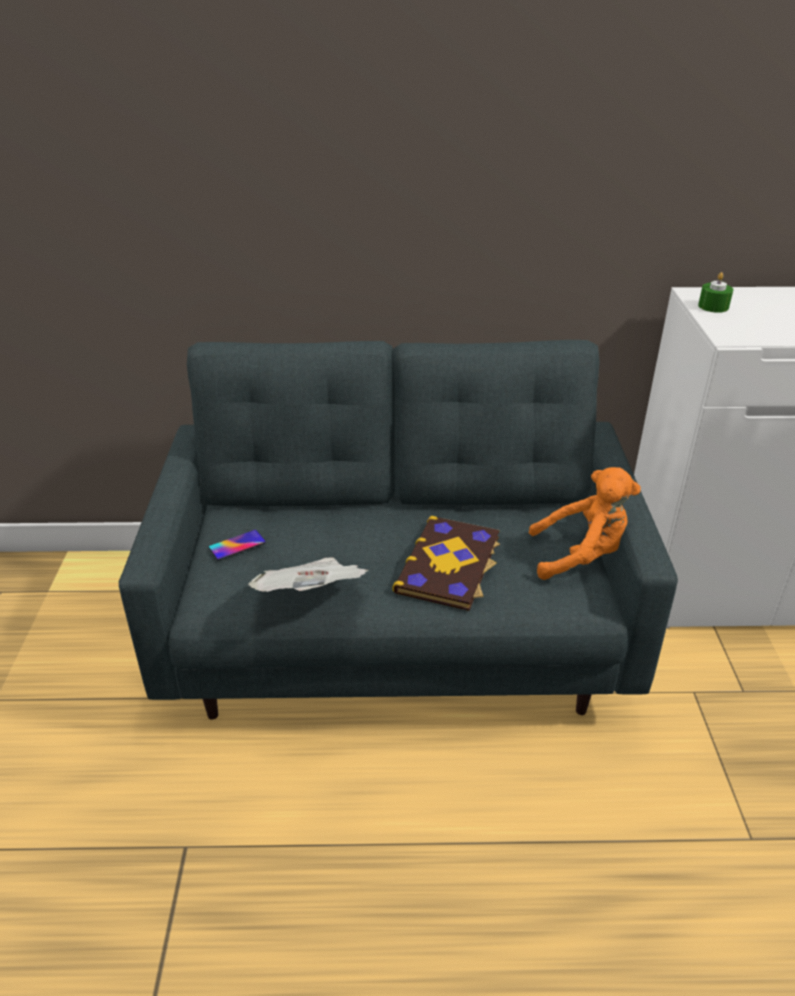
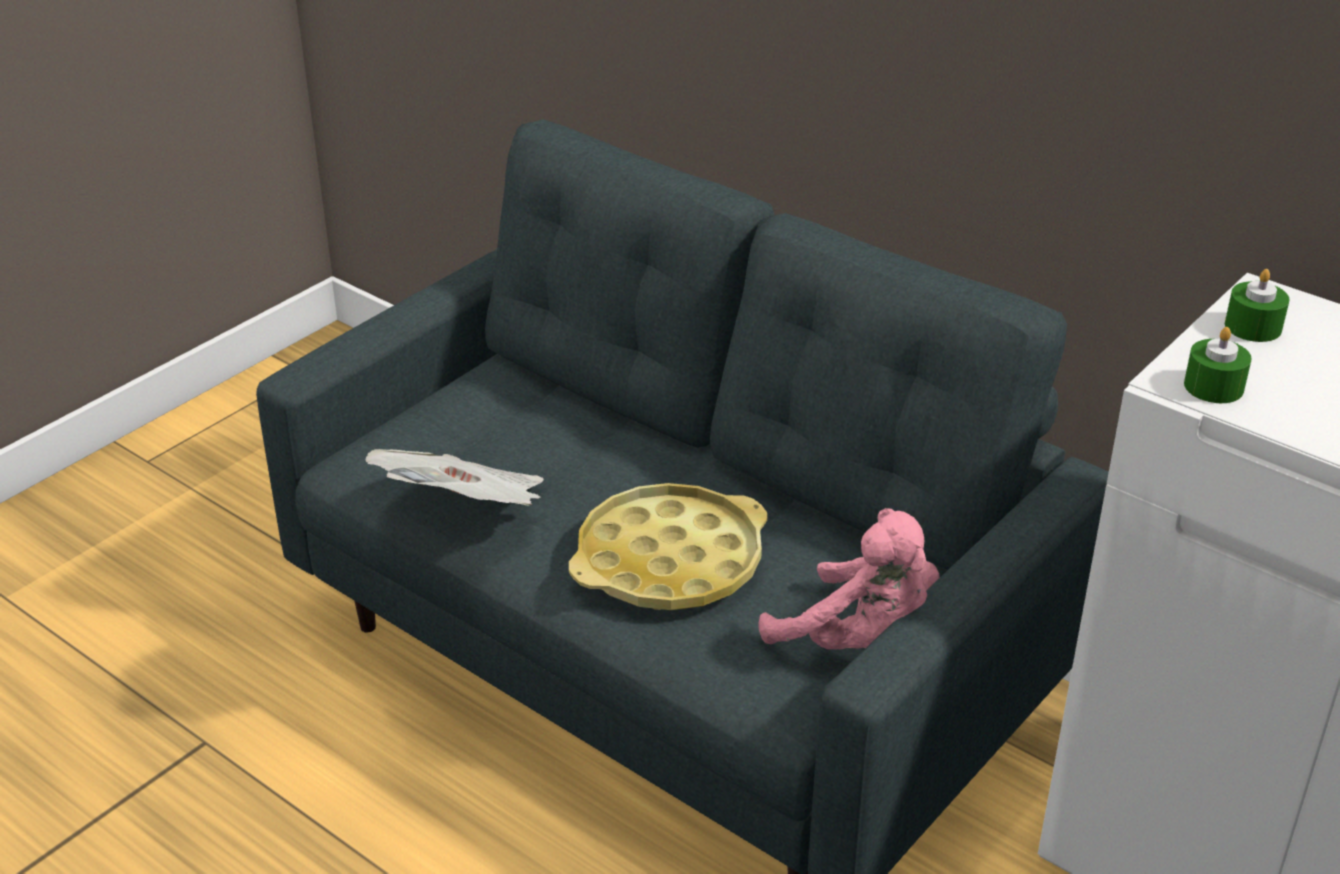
camera: 40 degrees right, 0 degrees up
(237, 545) = (462, 412): phone -> none
(450, 565) = (670, 561): book -> yellow tray
(582, 556) = (862, 645): orange plush toy -> pink plush toy
(745, 334) = (1213, 386): none -> green candle

